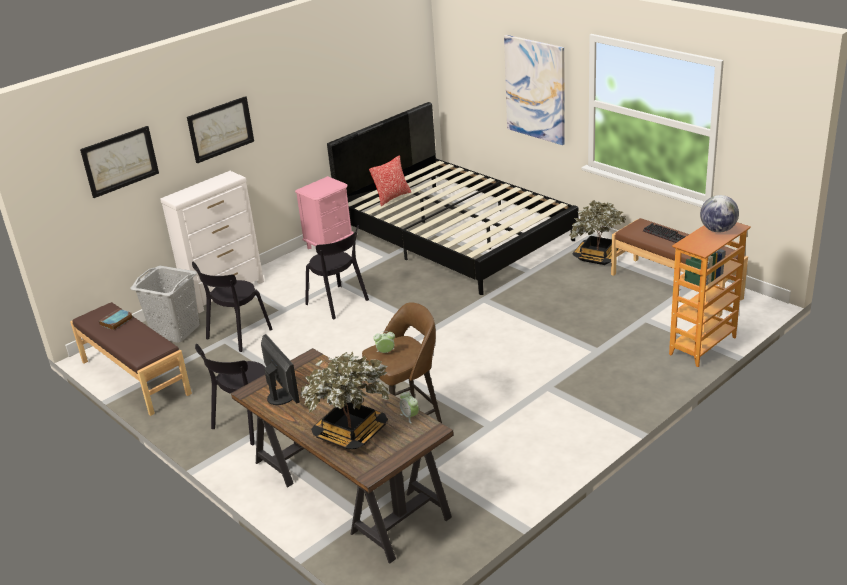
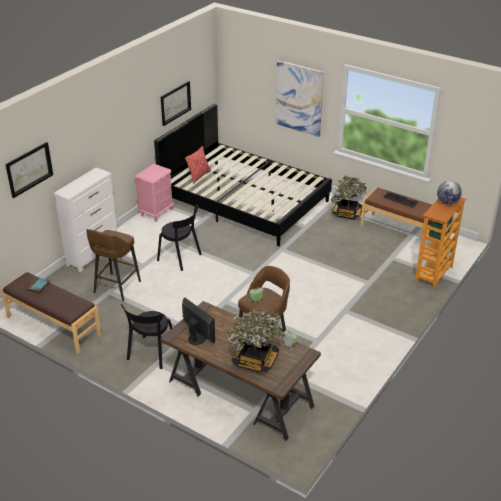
camera: 15 degrees left, 5 degrees up
(176, 331) = (68, 287): grey laundry basket -> none
(220, 129) = (90, 138): picture -> picture (175, 103)
(237, 335) = (116, 288): black chair -> brown stool

